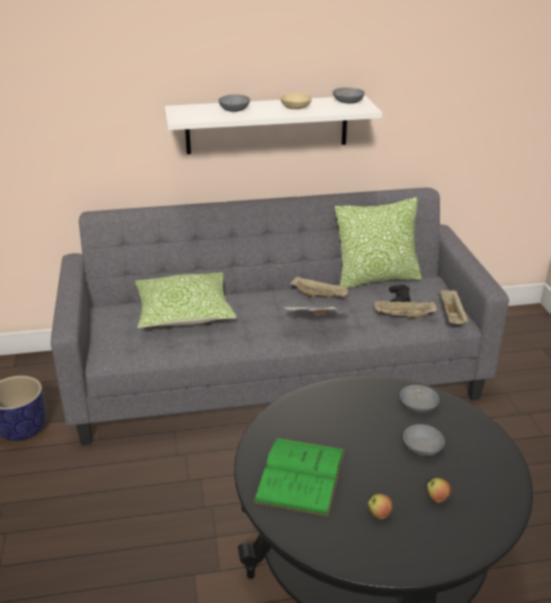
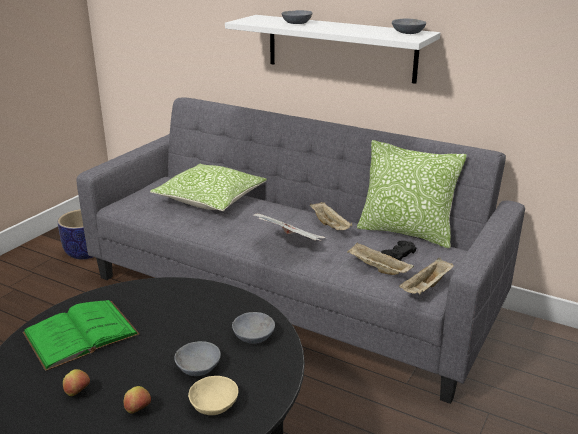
camera: 40 degrees right, 5 degrees down
(297, 107) = (350, 29): beige bowl -> beige bowl (215, 405)

